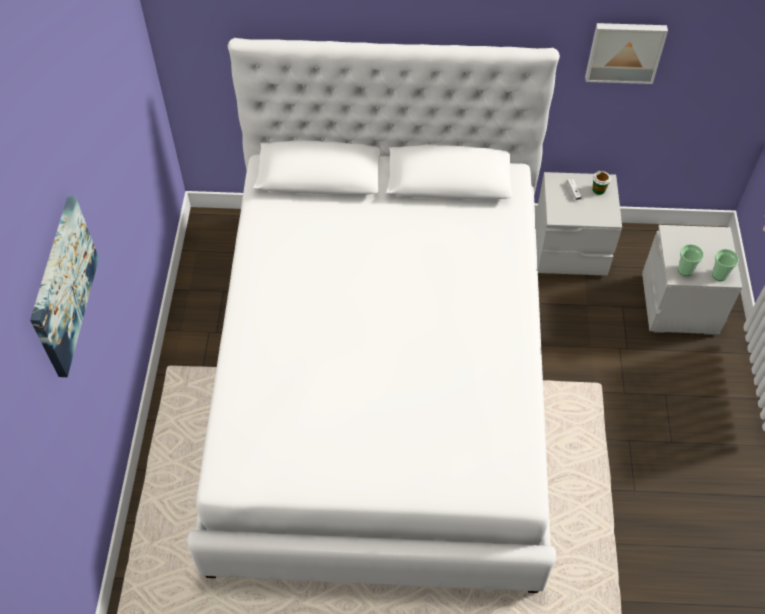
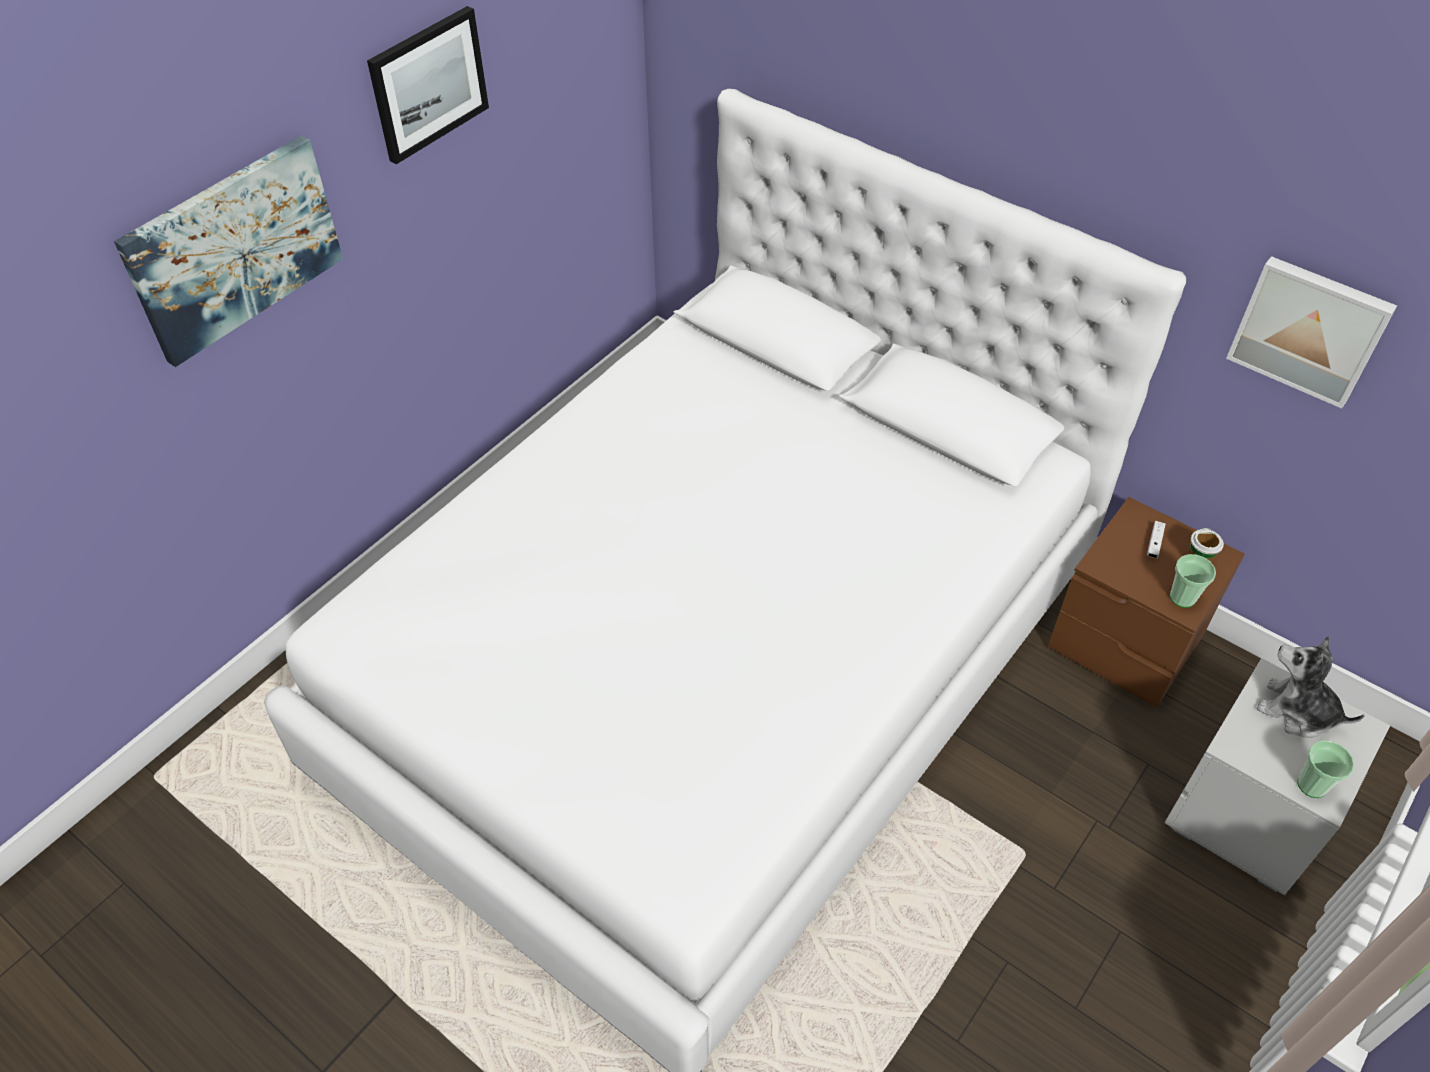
camera: 35 degrees right, 5 degrees down
(95, 124) = (428, 84): none -> picture
(569, 248) = (1126, 641): white nightstand -> brown nightstand
(685, 270) = (1255, 746): cup -> cup (1182, 597)
(690, 243) = (1296, 711): none -> plush toy

